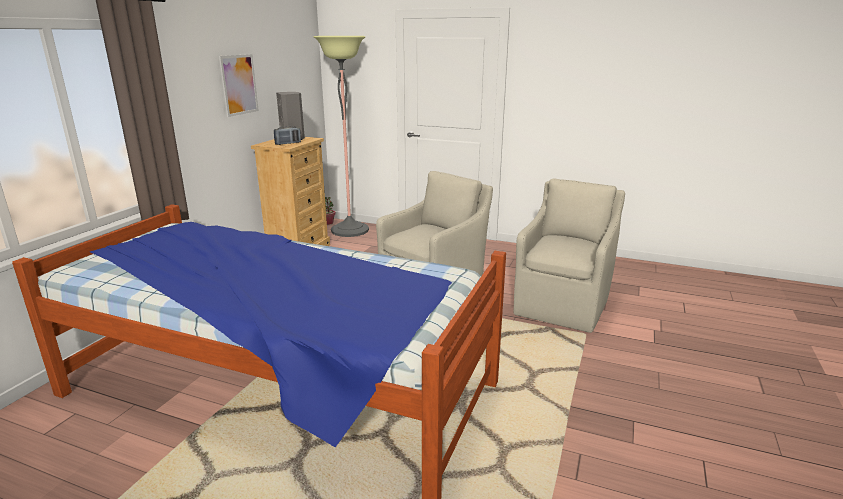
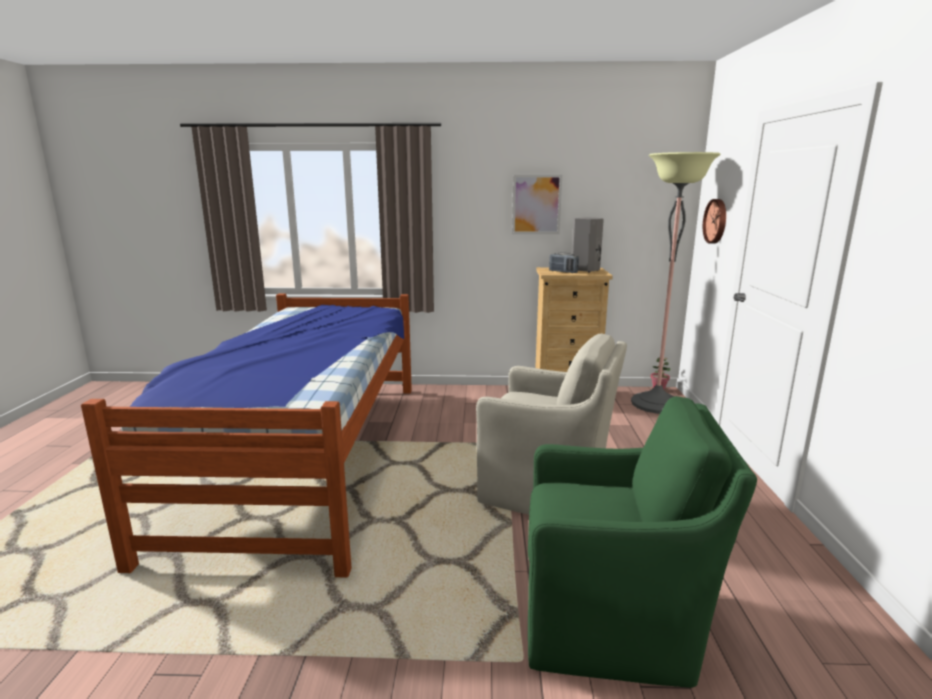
camera: 70 degrees right, 5 degrees down
(357, 85) = (716, 221): none -> wall clock
(563, 305) = (611, 622): beige armchair -> green armchair

